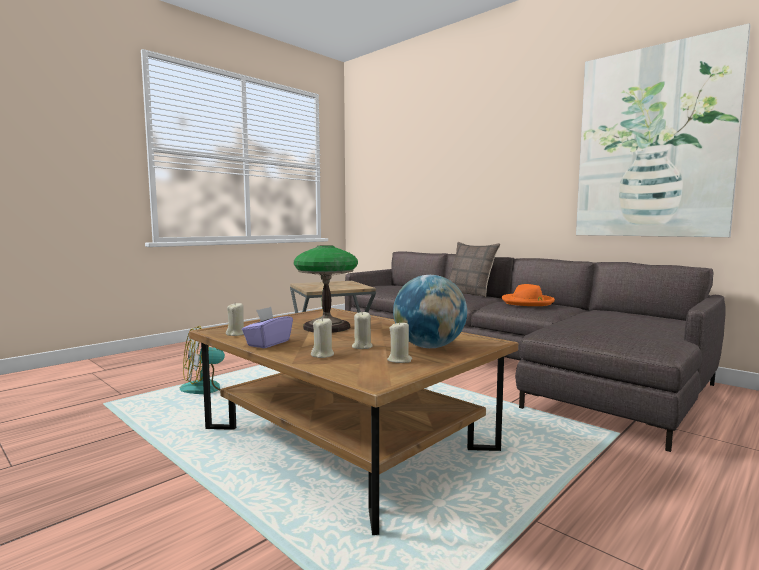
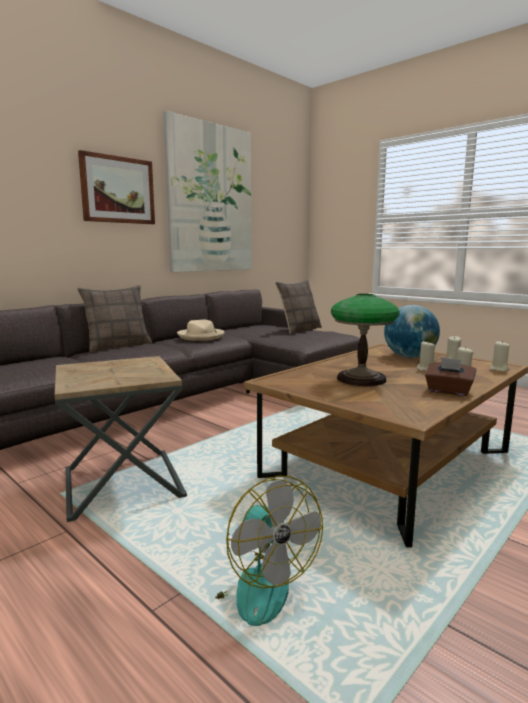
camera: 90 degrees left, 5 degrees up
(236, 334) = (419, 407): beige candle -> beige candle (499, 369)
(268, 343) = (448, 391): purple tissue box -> brown tissue box
(527, 157) = (118, 190): none -> picture
(527, 302) = (201, 336): orange hat -> beige hat
(641, 328) = (299, 330): none -> pillow

